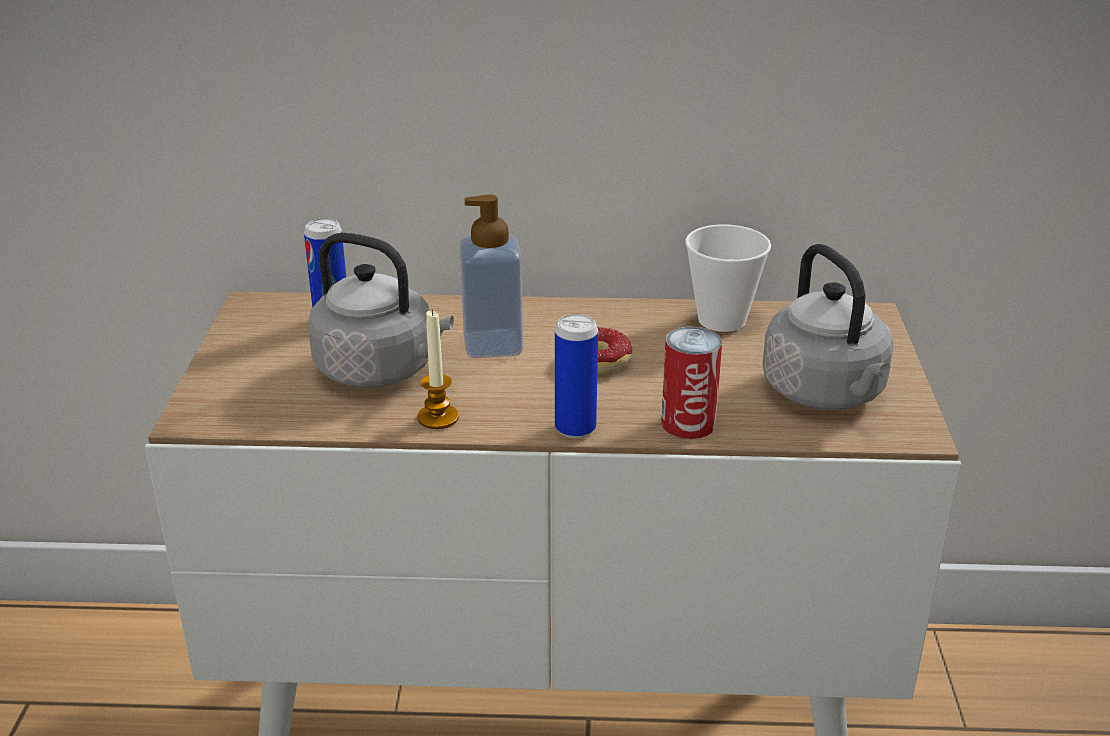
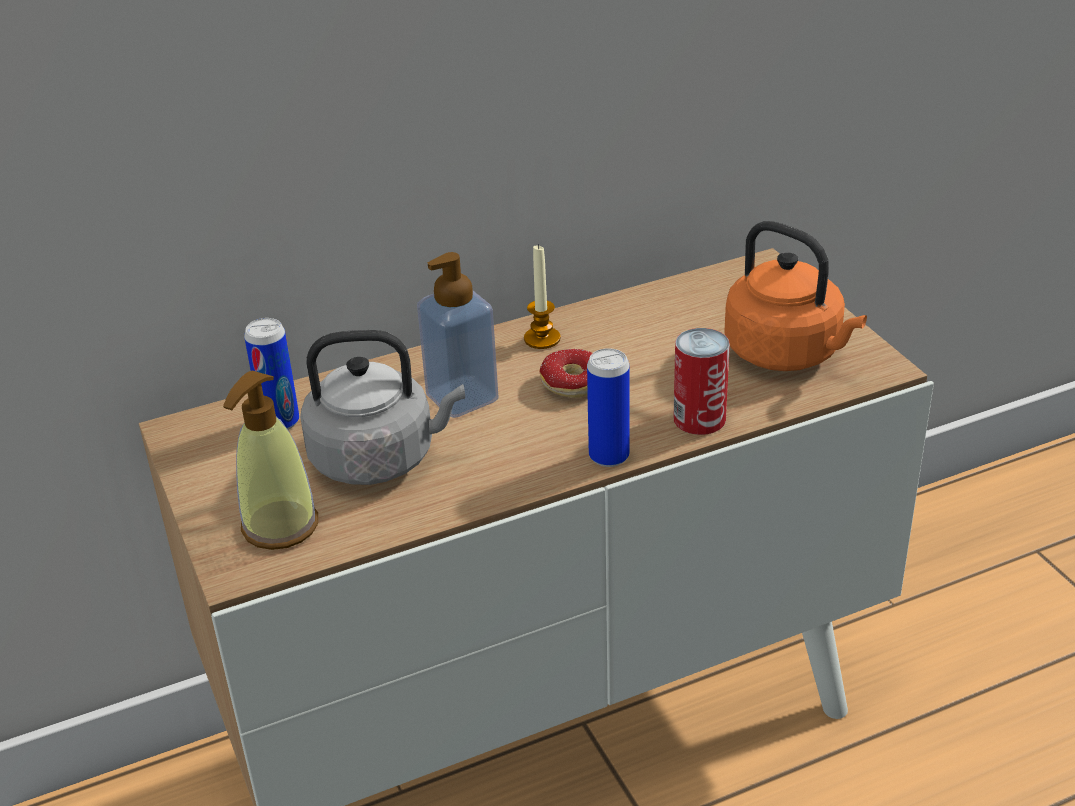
camera: 25 degrees left, 5 degrees up
(256, 396) = (279, 526): none -> soap dispenser
(438, 418) = (477, 488): candle -> candle (542, 339)
(722, 320) = (645, 308): cup -> none
(826, 394) = (788, 353): grey kettle -> orange kettle

